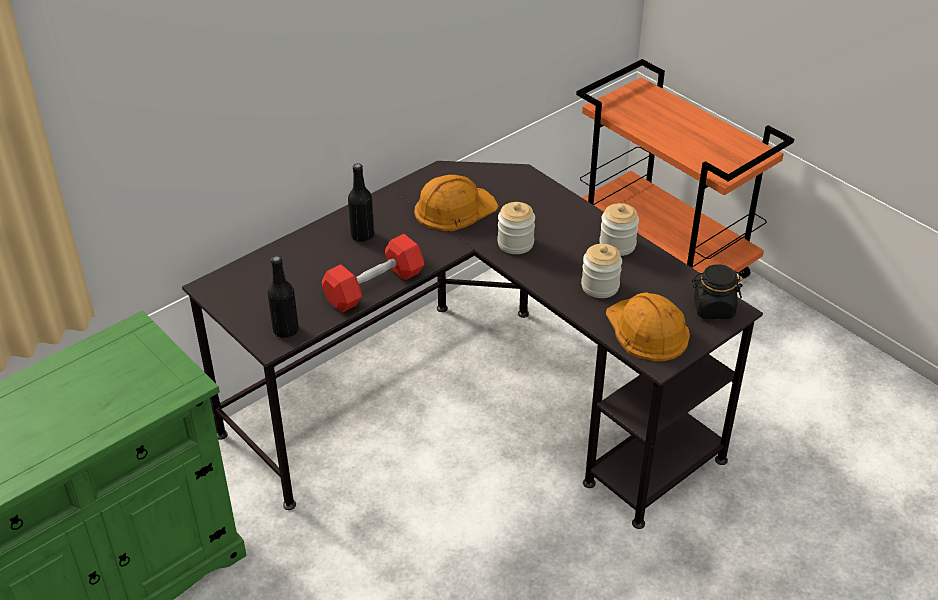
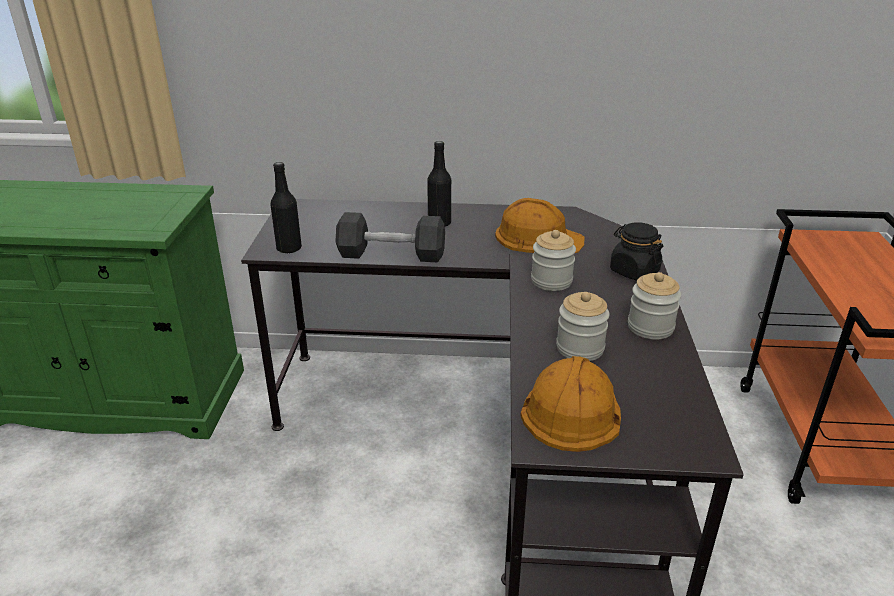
camera: 45 degrees right, 10 degrees down
(374, 287) = (391, 254): red dumbbell -> black dumbbell
(713, 308) = (681, 433): black jar -> black jar (634, 271)

